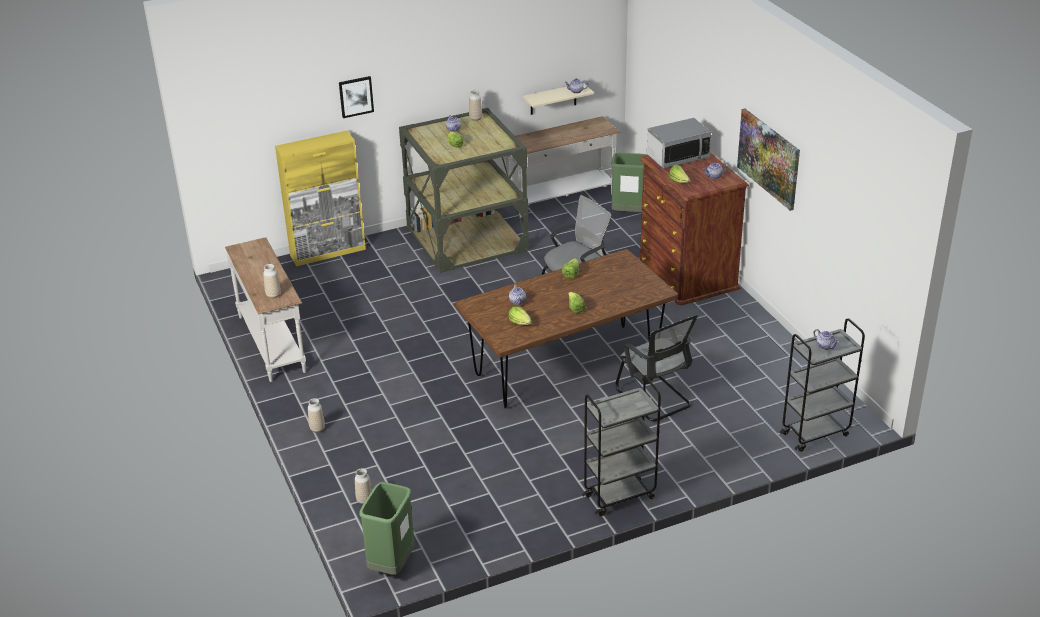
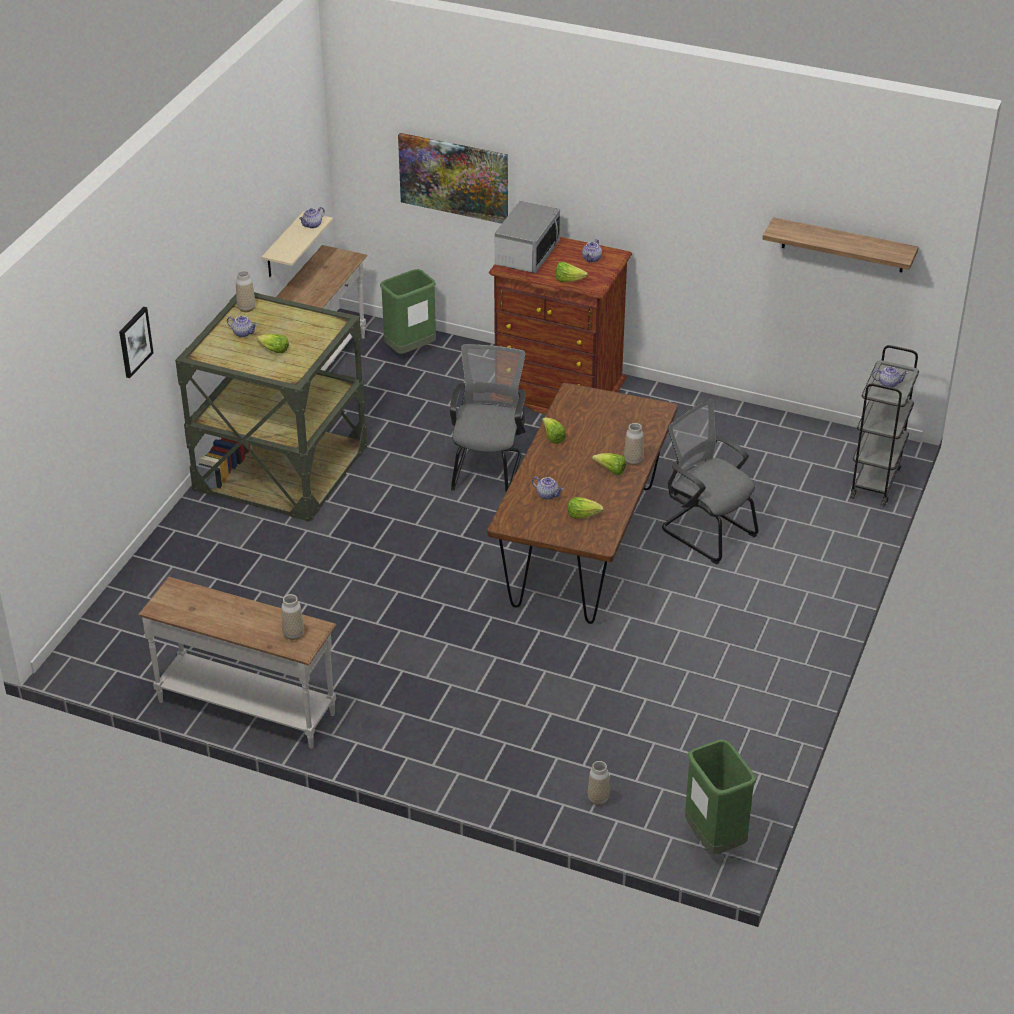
camera: 45 degrees left, 5 degrees up
(317, 429) = (441, 763): vase -> vase (633, 461)
(328, 252) = (144, 568): yellow cabinet -> none
(619, 498) = (809, 642): grey cart -> none
(654, 399) = (706, 531): chair -> chair turned 150 degrees counterclockwise
(768, 158) = (665, 213): picture -> picture (454, 177)
(858, 225) = (843, 245): none -> shelf

